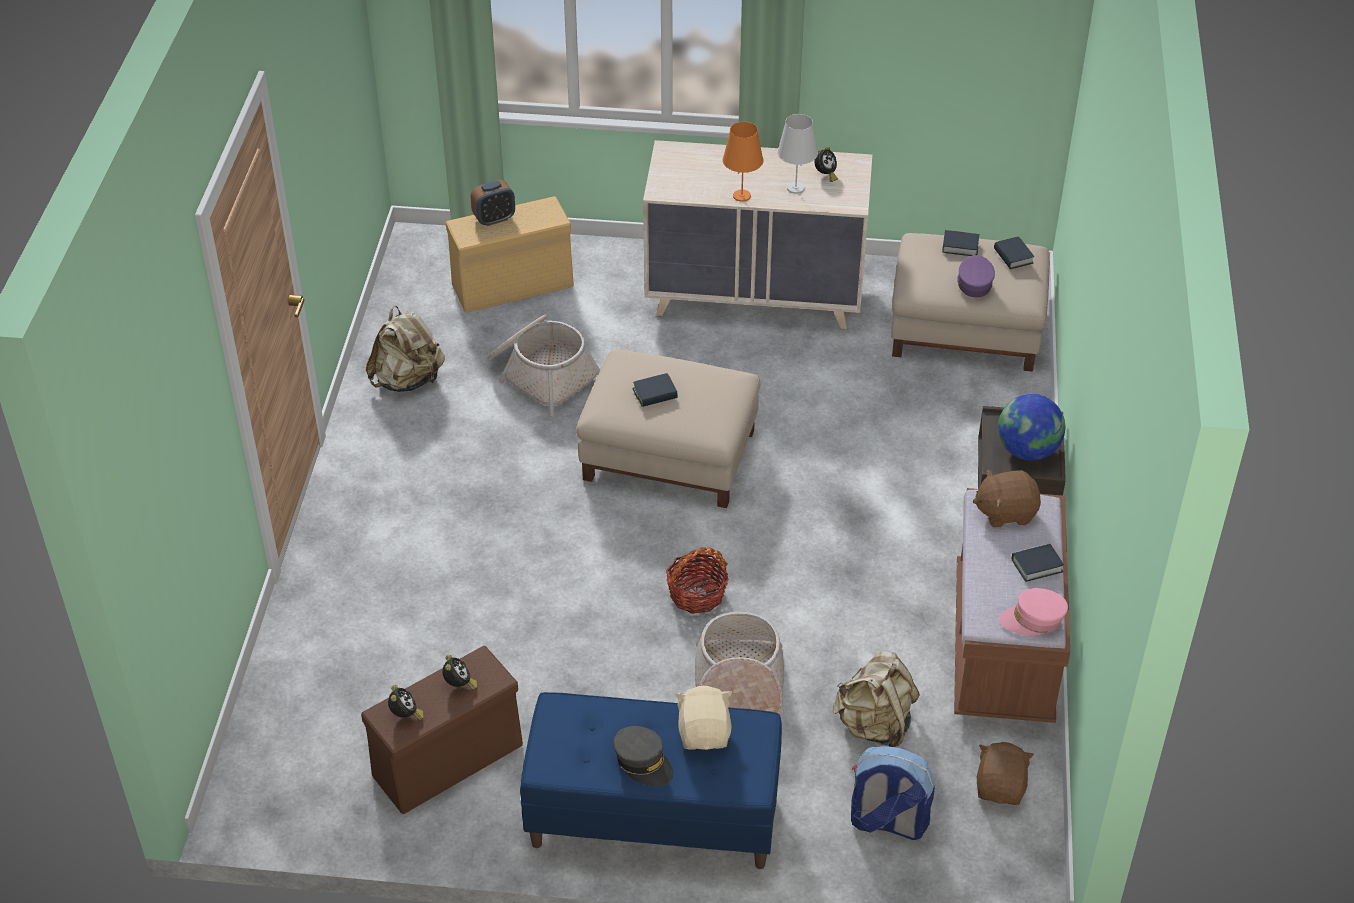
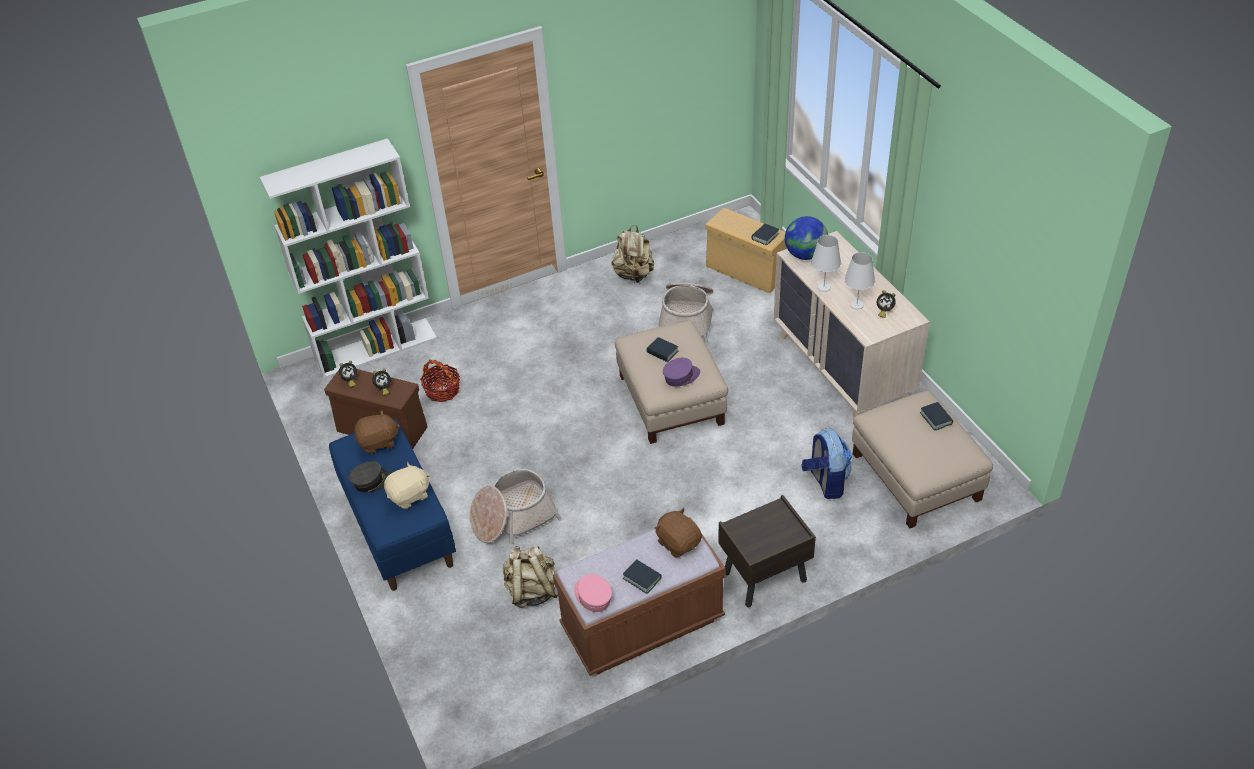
camera: 60 degrees right, 0 degrees up
(268, 700) = (376, 347): none -> white bookcase
(494, 219) = (743, 222): alarm clock -> none
(643, 762) = (372, 481): grey cap -> grey cap turned 120 degrees counterclockwise
(696, 594) = (572, 464): basket -> basket (442, 390)
(742, 196) = (823, 287): orange table lamp -> white table lamp
(887, 822) = (462, 630): backpack -> backpack (825, 482)
(974, 283) = (906, 441): purple cap -> purple cap (681, 377)
(1001, 787) = (526, 674): brown plush toy -> brown plush toy (378, 442)
(1013, 256) = (955, 448): book -> book (765, 236)
(1027, 450) = (763, 535): globe -> globe (805, 255)

